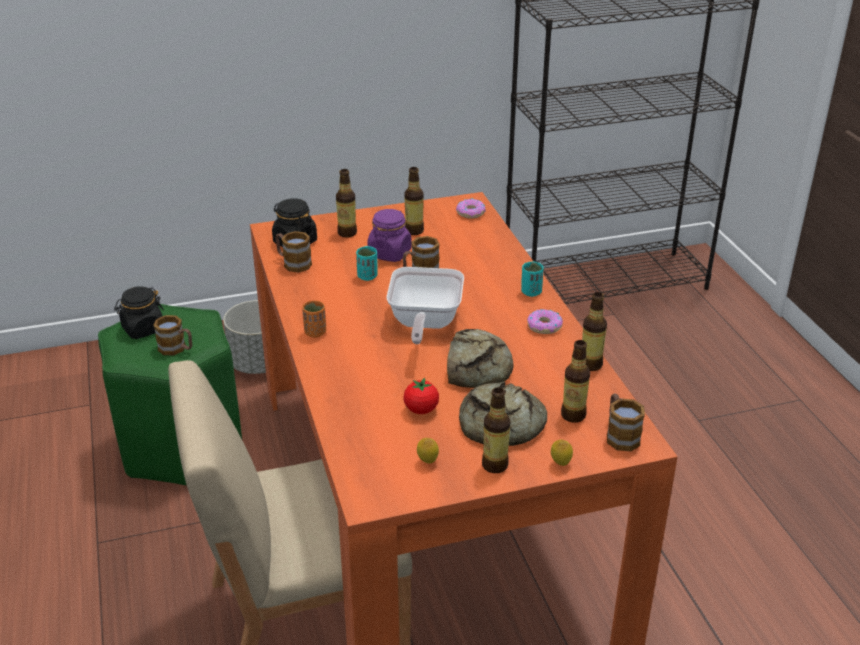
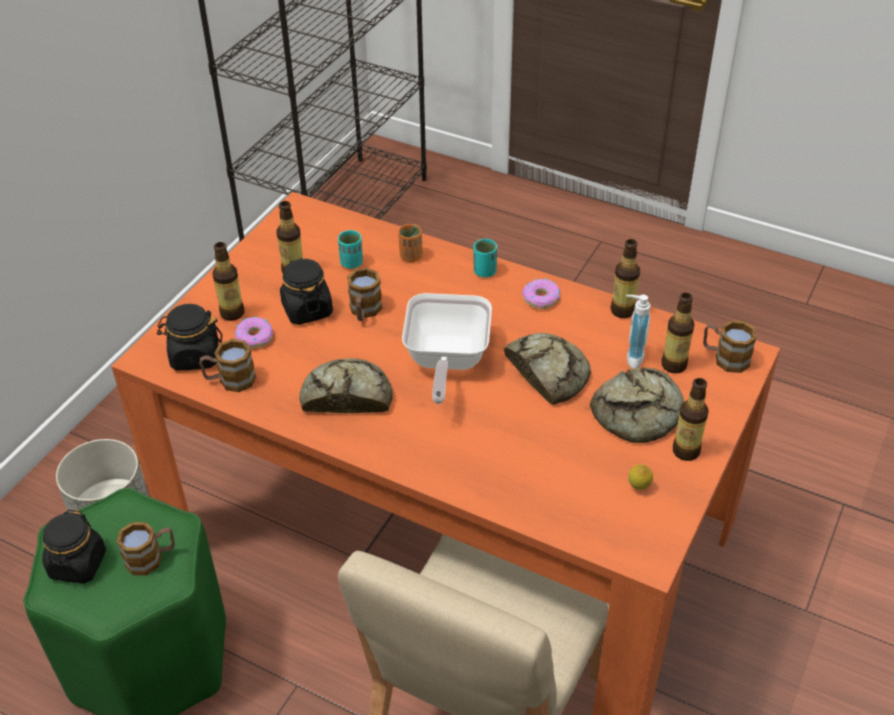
camera: 45 degrees left, 10 degrees up
(315, 332) = (367, 438): orange cup -> orange cup (411, 256)
(340, 306) = (346, 395): none -> bread
(367, 276) = (324, 348): turquoise cup -> turquoise cup (351, 263)
(389, 253) = (307, 309): purple jar -> black jar
(421, 409) = (565, 445): tomato -> none
(424, 323) = (445, 362): frying pan -> frying pan turned 45 degrees clockwise
(471, 213) = (317, 221): donut -> donut (255, 337)
(550, 392) = (631, 357): none -> soap dispenser
(560, 464) = (724, 414): lemon -> none

